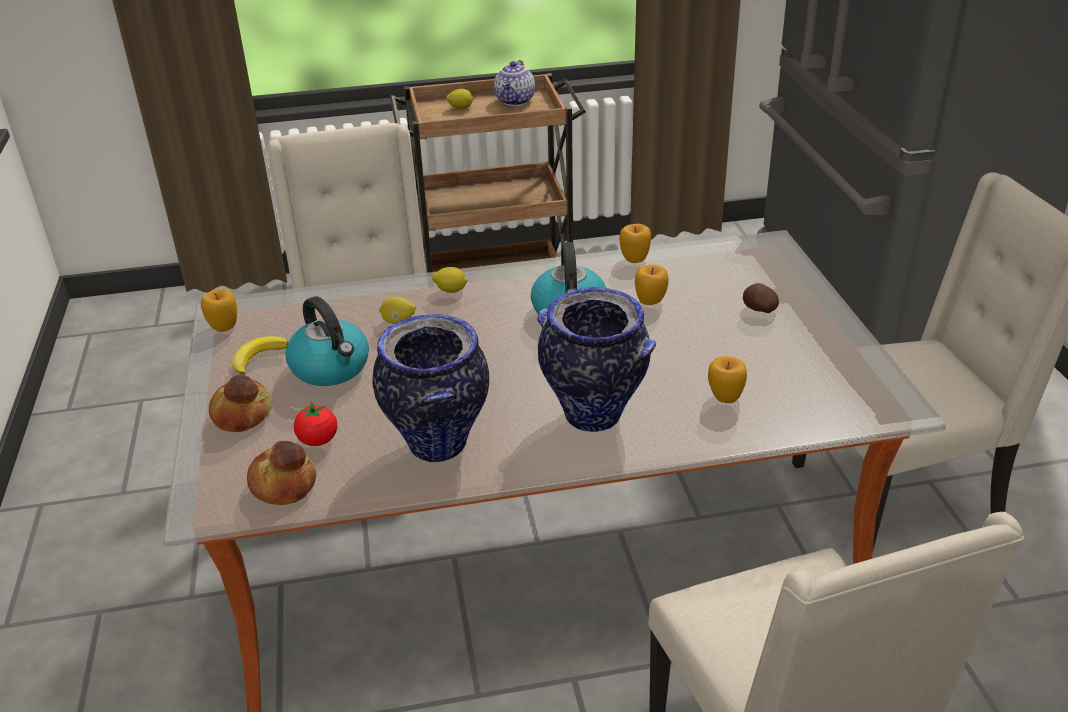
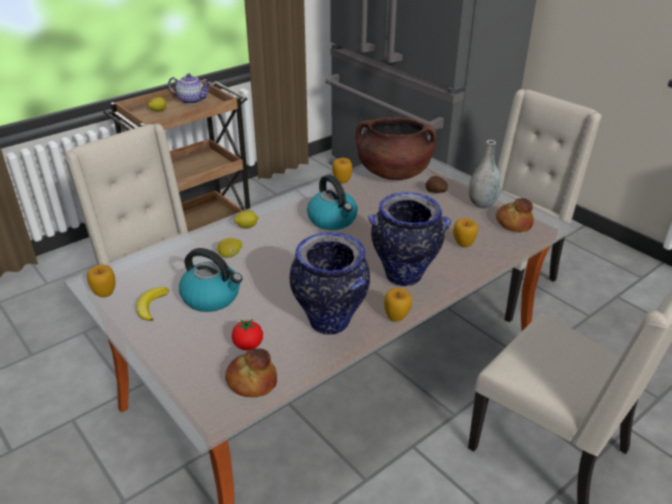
camera: 30 degrees left, 0 degrees up
(243, 414) = (177, 346): bread -> bread (514, 223)
(516, 101) = (192, 100): teapot -> teapot turned 60 degrees counterclockwise
(650, 302) = (374, 202): apple -> apple (396, 317)
(721, 266) = (393, 173): none -> brown cooking pot
(815, 346) = (482, 204): none -> grey vase

